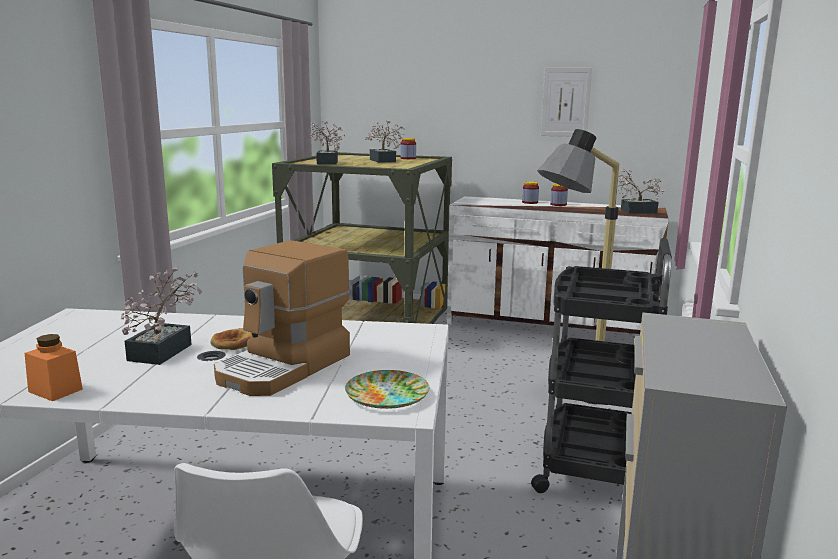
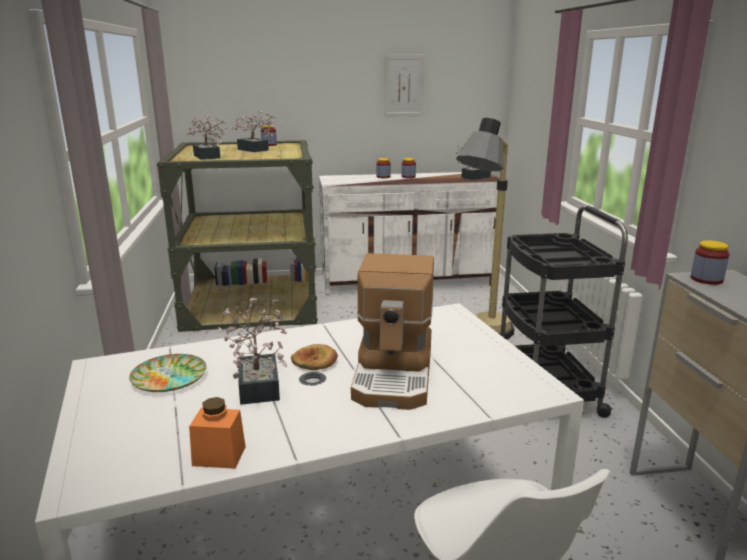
camera: 25 degrees left, 5 degrees up
(388, 395) = (512, 379): plate -> plate (170, 377)
(681, 325) = (706, 279): none -> jar

